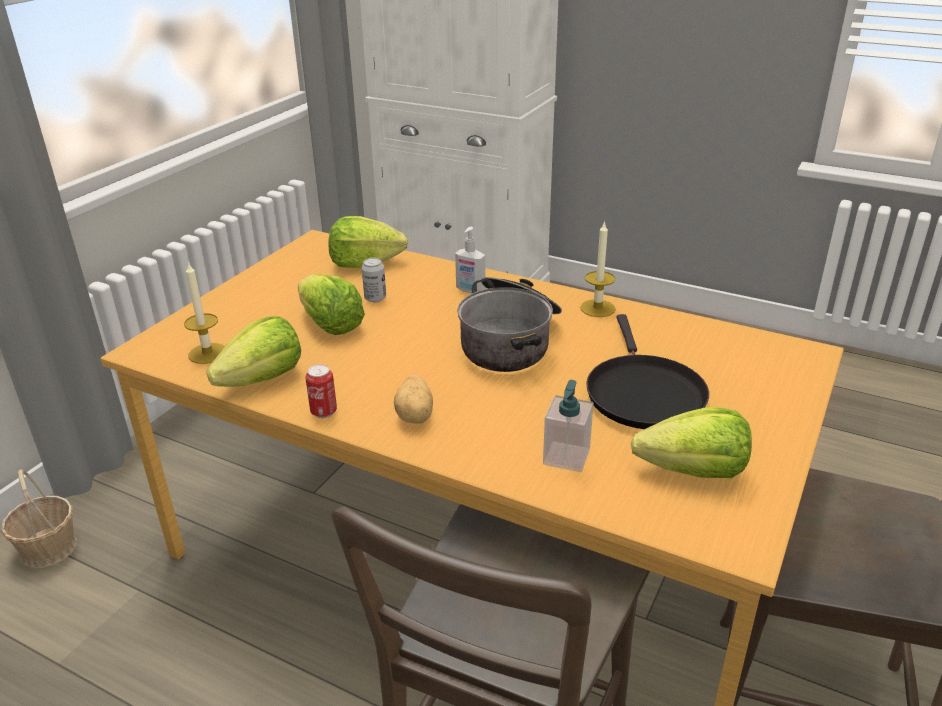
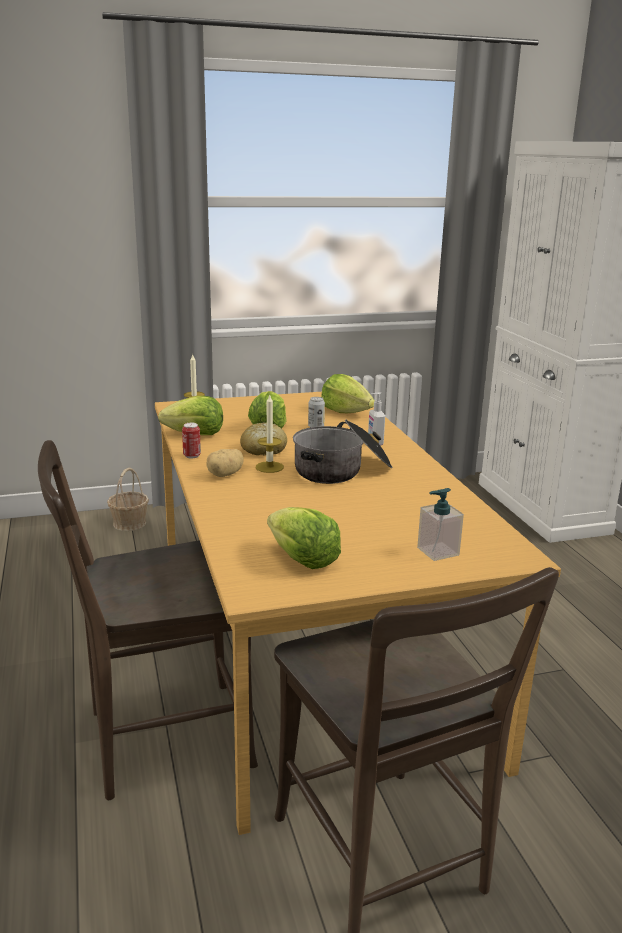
camera: 45 degrees right, 10 degrees down
(383, 357) = (263, 449): none -> bread
(566, 457) = (254, 521): soap dispenser -> soap dispenser (437, 551)
(597, 308) = (431, 479): candle -> candle (269, 467)
(642, 393) = (359, 521): black frying pan -> none

